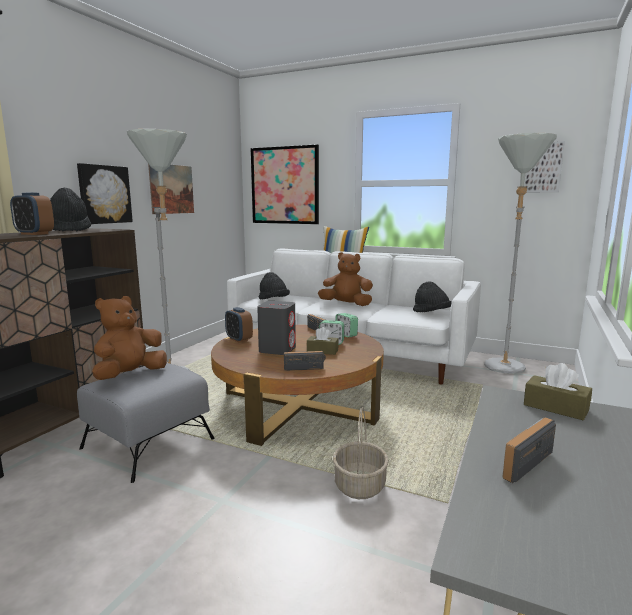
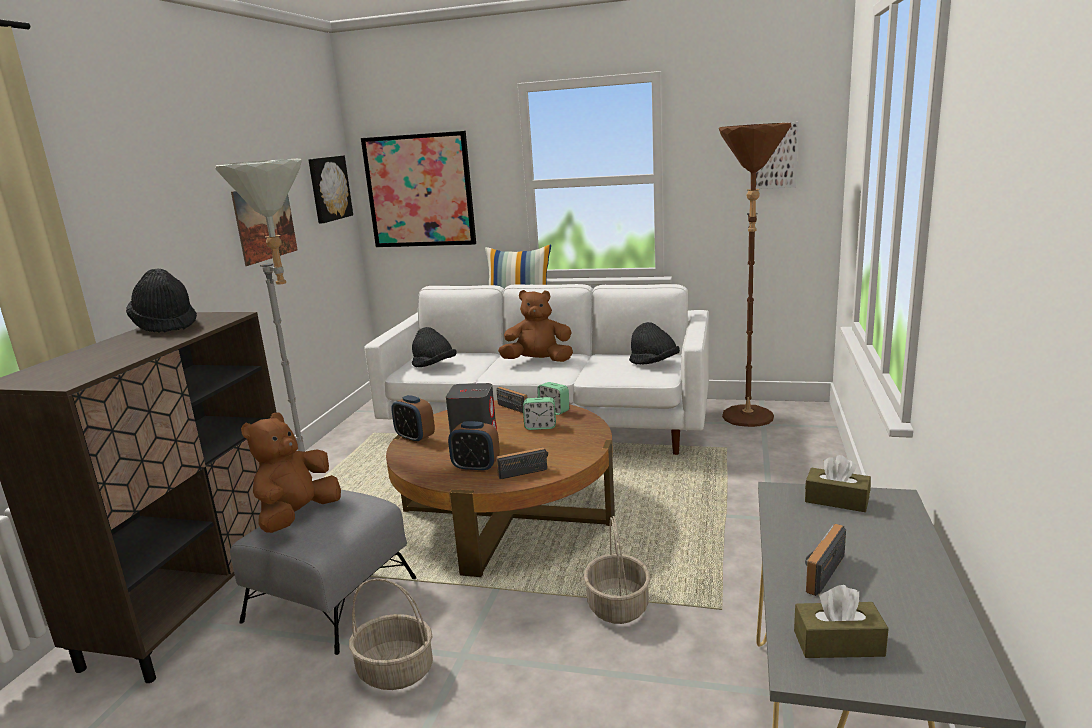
camera: 10 degrees left, 5 degrees up
(34, 234) = (136, 347): alarm clock -> alarm clock (476, 467)
(104, 194) = (182, 253): picture -> picture (328, 188)
(166, 503) = (394, 672): none -> basket
(322, 351) = (534, 442): brown tissue box -> brown tissue box (838, 643)
(504, 370) = (748, 422): grey floor lamp -> brown floor lamp

